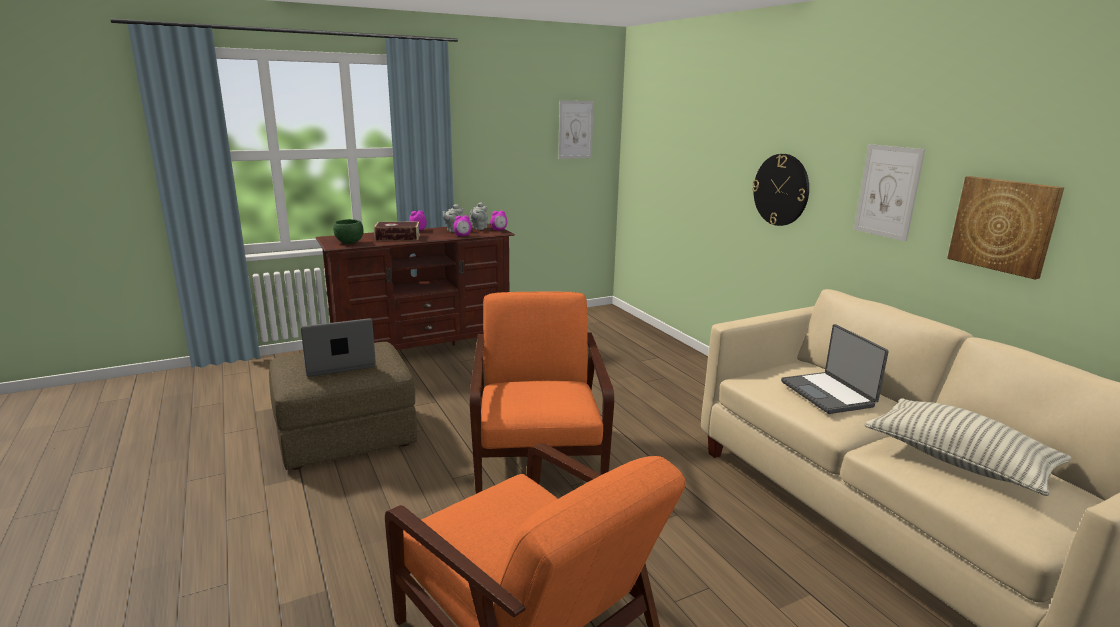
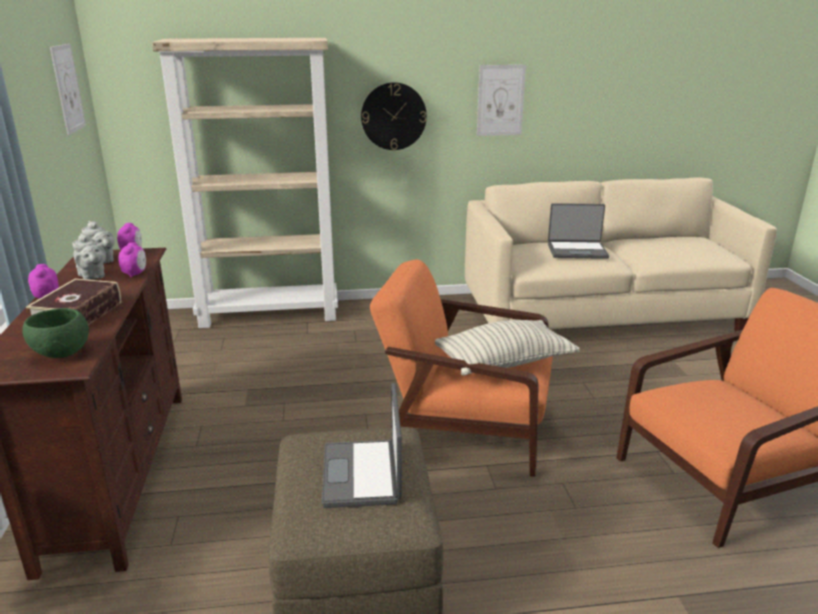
camera: 70 degrees left, 5 degrees up
(656, 342) = (270, 314): none -> beige bookcase
(958, 461) = (667, 248): pillow -> pillow (504, 362)
(1003, 225) = (584, 109): picture -> none

